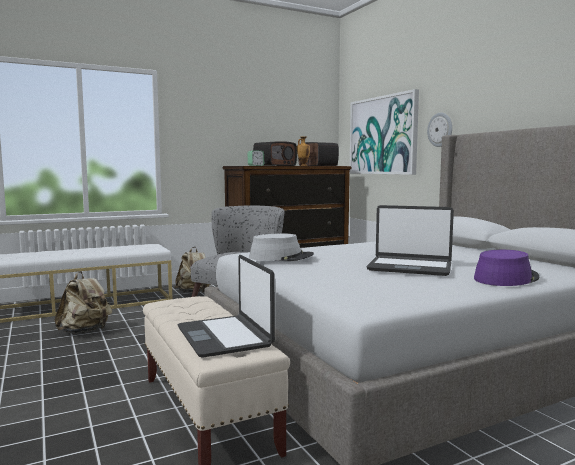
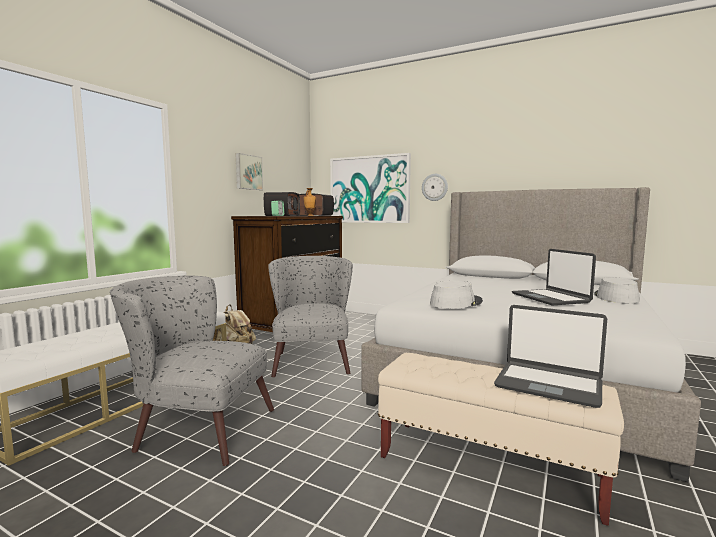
camera: 35 degrees left, 0 degrees up
(85, 331) = (195, 428): beige backpack -> grey armchair
(247, 123) = (248, 172): none -> picture
(409, 267) = (550, 298): laptop -> laptop turned 90 degrees clockwise
(505, 278) = (615, 297): purple hat -> grey hat

